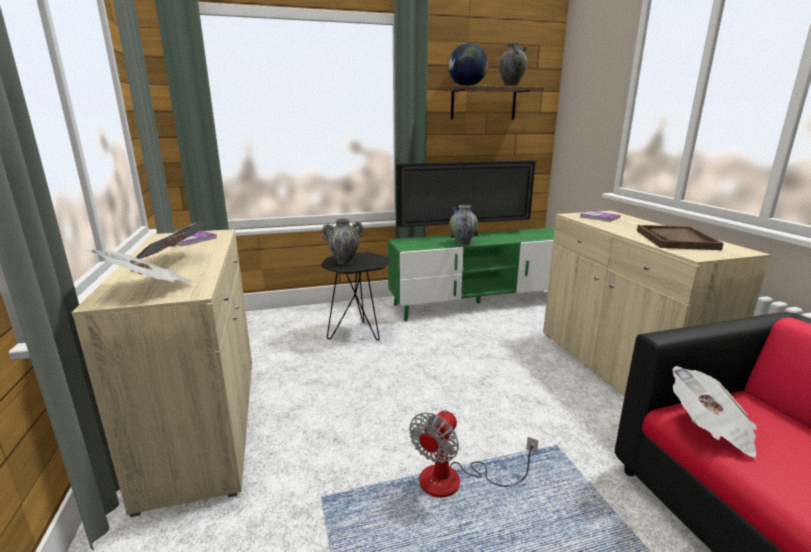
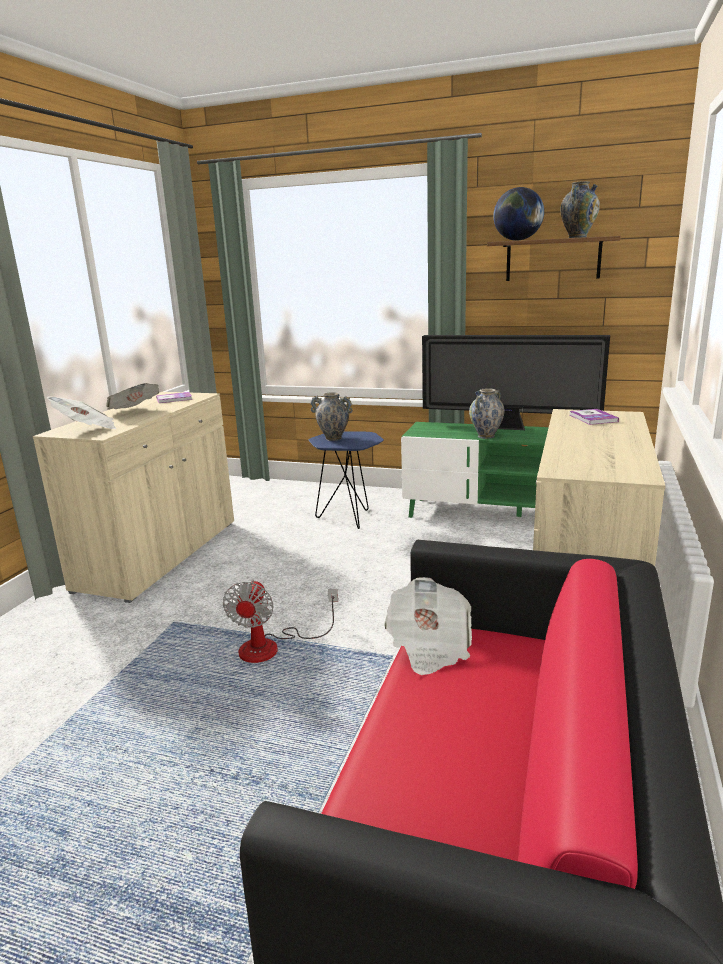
camera: 35 degrees right, 0 degrees up
(358, 333) = (349, 518): black side table -> blue side table
(455, 480) = (272, 647): fan -> fan turned 60 degrees counterclockwise
(676, 239) = (598, 453): brown tray -> none

